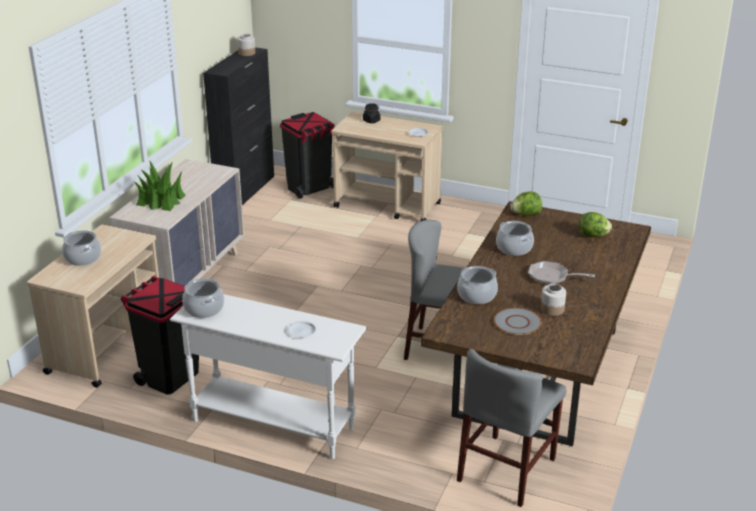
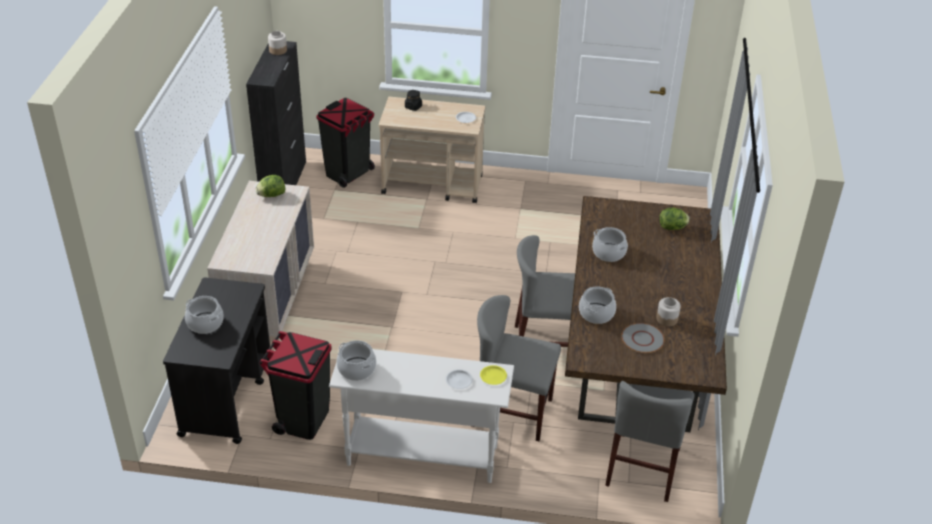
camera: 15 degrees left, 10 degrees up
(107, 347) = (227, 395): beige cart -> black cart
(160, 200) = (249, 239): potted plant -> none
(339, 332) = (493, 376): none -> yellow plate
(384, 400) = (512, 412): none -> grey chair
(526, 214) = (604, 210): lettuce -> lettuce (271, 195)
(552, 277) = (653, 282): frying pan -> none

